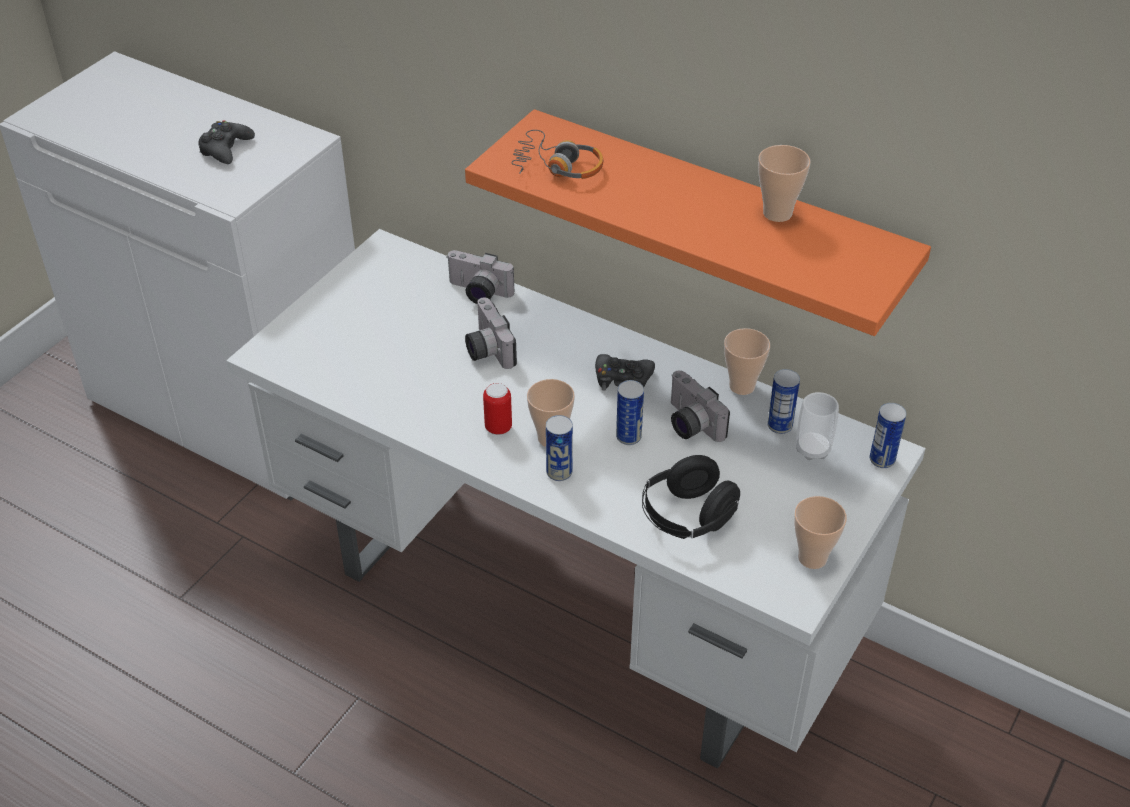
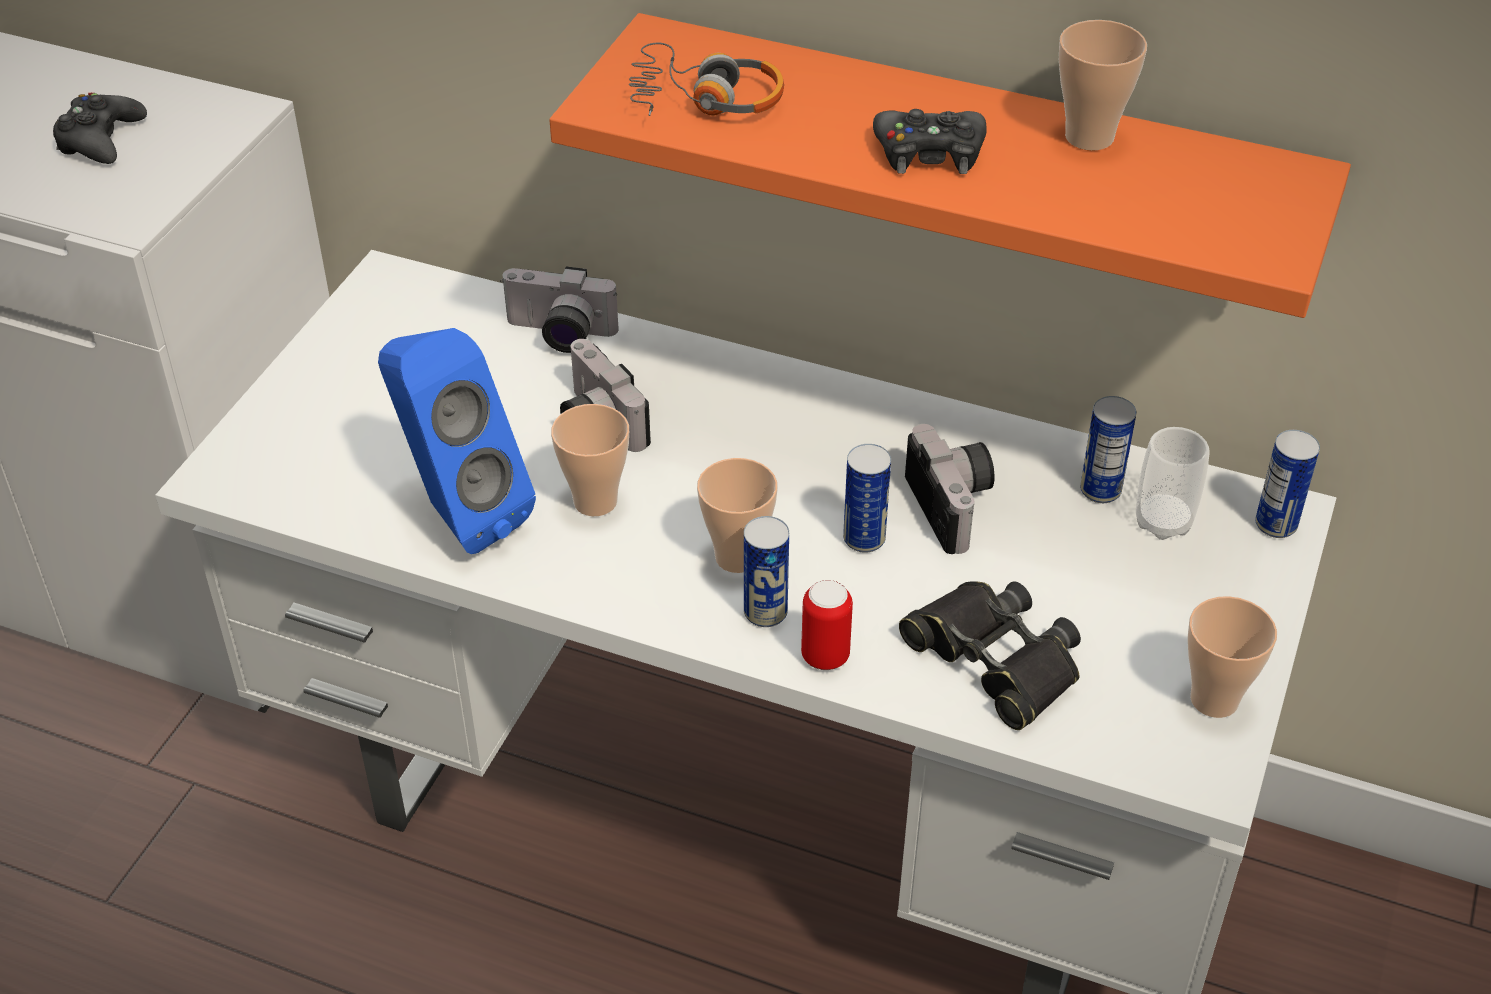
camera: 10 degrees left, 0 degrees up
(395, 393) = (458, 514): none -> blue speaker
(498, 427) = (646, 551): can -> can (825, 656)
(623, 379) = (830, 446): black game controller -> black game controller (929, 153)
(687, 517) = (995, 660): black headphones -> black binoculars
(689, 424) = (956, 506): camera -> camera turned 150 degrees counterclockwise
(742, 386) = (1023, 434): cup -> cup (595, 501)

